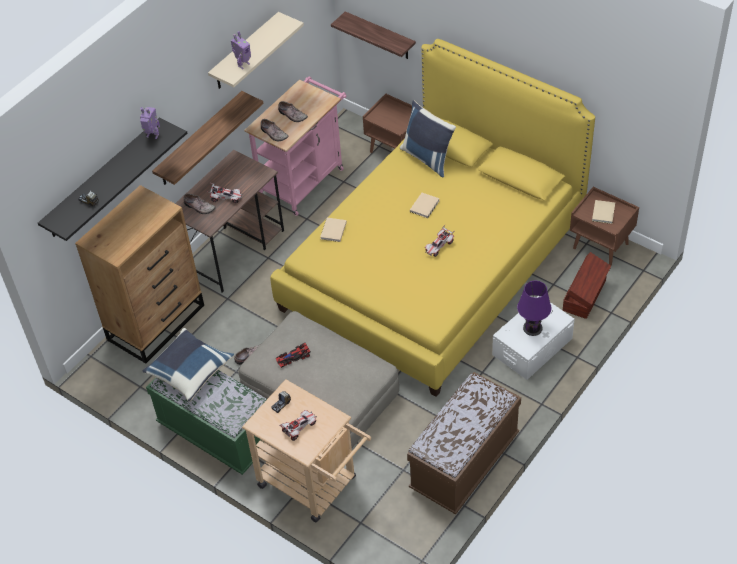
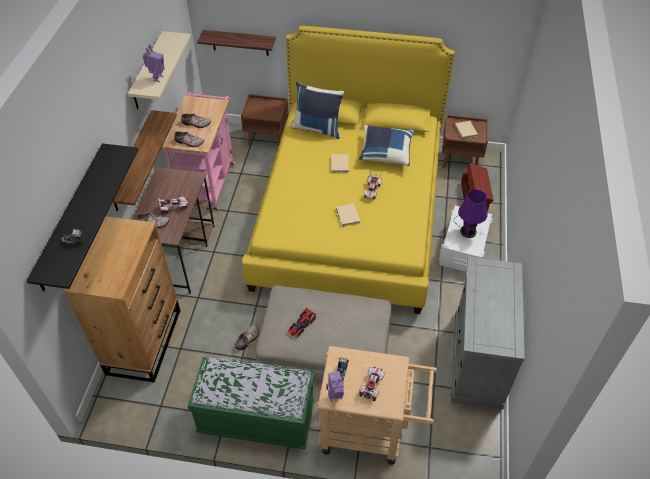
camera: 30 degrees left, 0 degrees up
(152, 136) = (105, 161): toy robot -> toy robot (335, 397)
(189, 372) = (223, 374): blue pillow -> blue pillow (385, 152)
(333, 231) = (279, 206): beige book -> beige book (347, 216)
(464, 463) = (477, 359): brown bench -> grey cabinet

